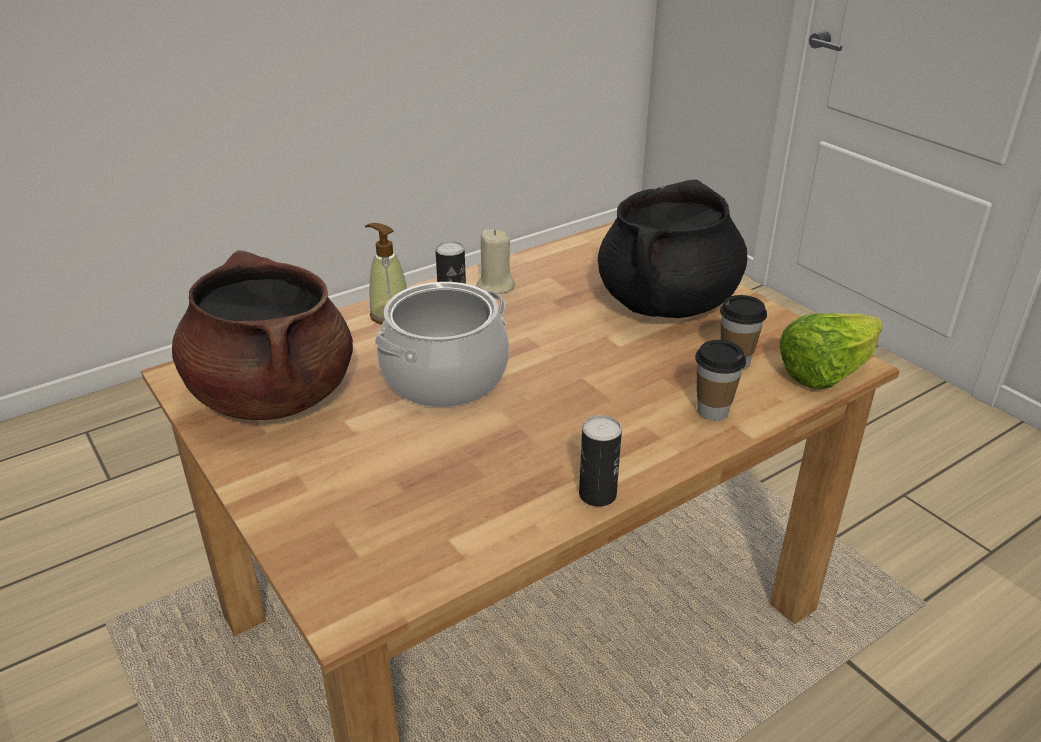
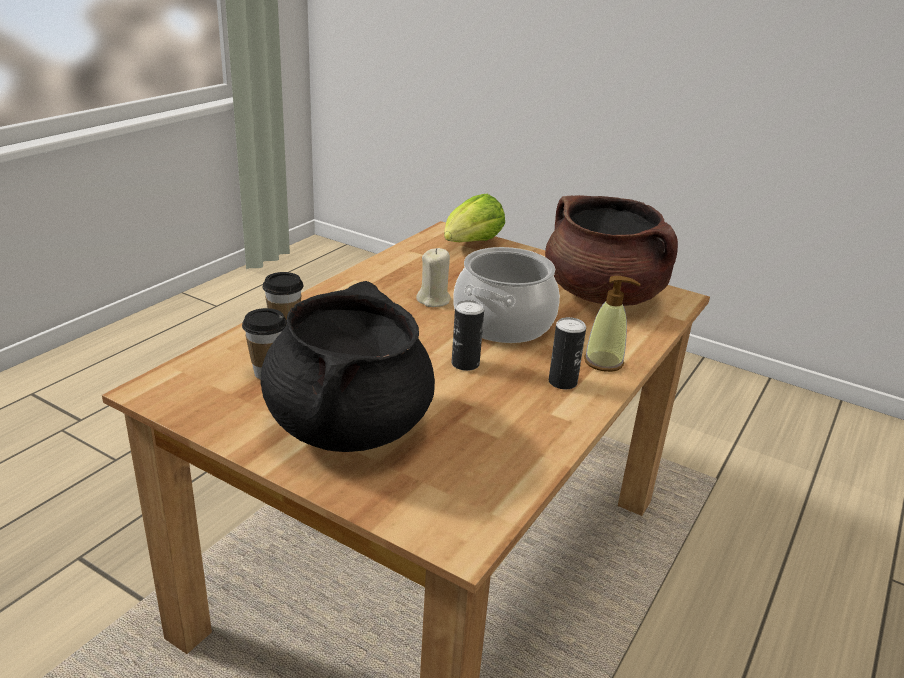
camera: 155 degrees right, 5 degrees down
(495, 286) = (544, 411): beige candle -> beige candle (434, 300)
(597, 494) = (352, 279): can -> can (465, 364)
(825, 373) = (181, 377): lettuce -> lettuce (471, 244)

